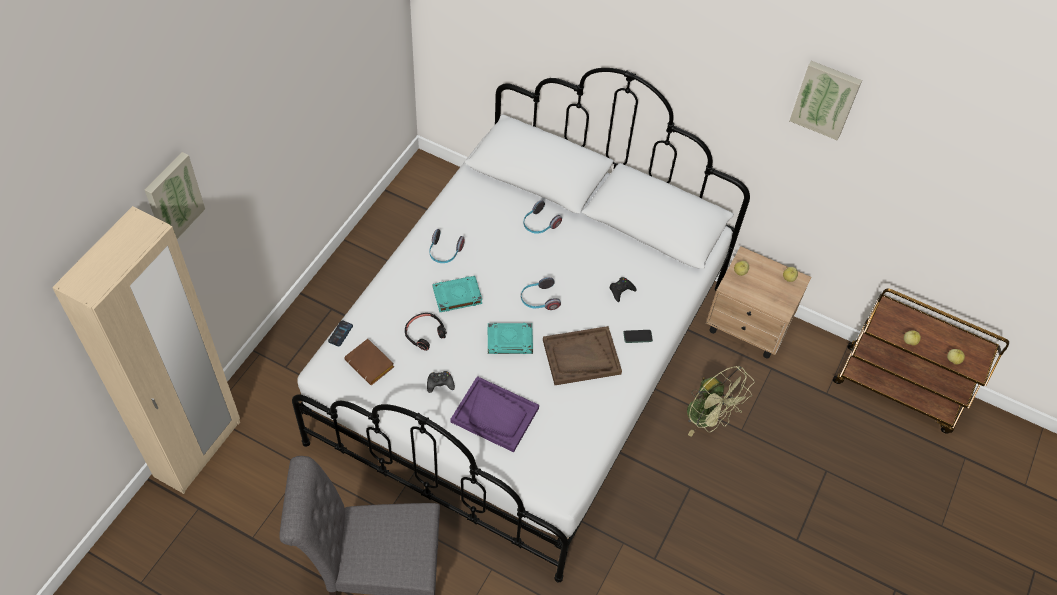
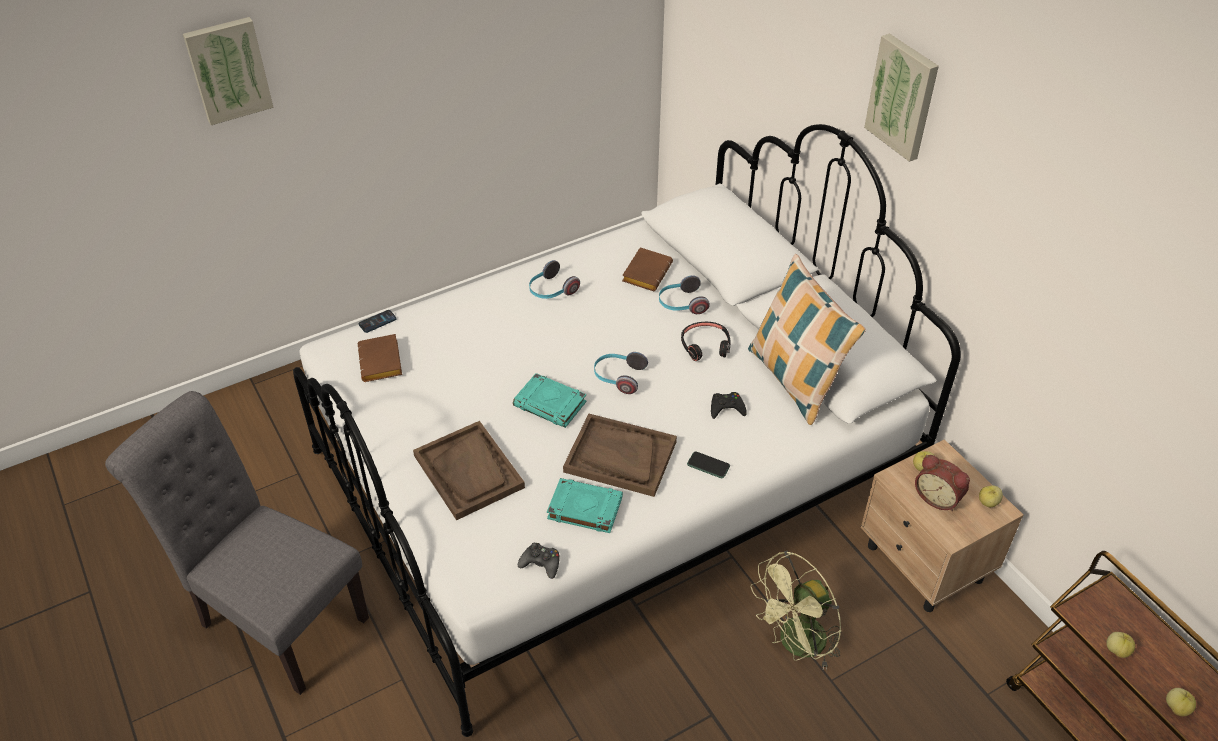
camera: 35 degrees right, 10 degrees down
(199, 449) = (217, 410): beige wardrobe -> none
(425, 334) = (463, 358): black headphones -> black headphones (705, 346)
(440, 384) = (436, 413): black game controller -> black game controller (541, 563)
(456, 296) = (528, 336): turquoise book -> turquoise book (584, 508)
(495, 415) = (469, 472): purple tray -> brown tray
(498, 209) = (646, 272): none -> brown book
(648, 251) = (795, 380): none -> pillow
(709, 418) = (795, 645): green fan -> green fan turned 60 degrees clockwise
(760, 288) = (938, 497): none -> alarm clock
(825, 99) = (1070, 207): picture -> picture (903, 96)

